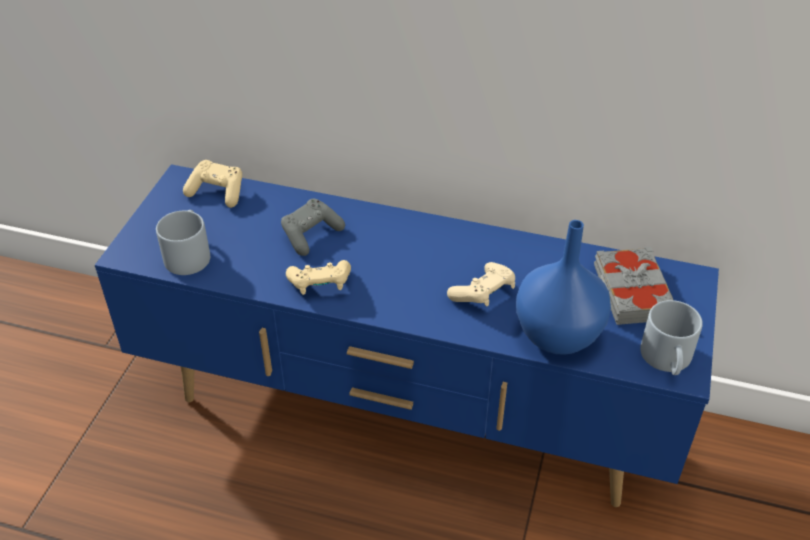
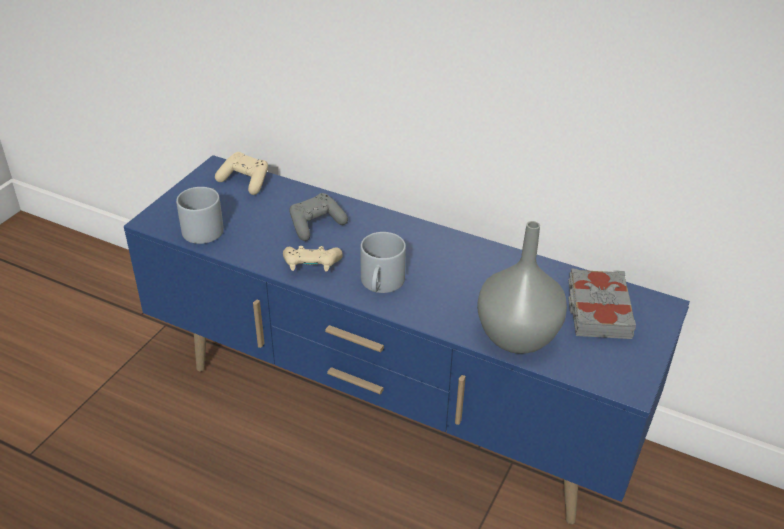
camera: 10 degrees right, 5 degrees down
(483, 294) = (457, 294): beige game controller -> none
(555, 335) = (515, 336): blue vase -> grey vase
(668, 360) = (618, 373): grey mug -> grey mug (381, 284)

